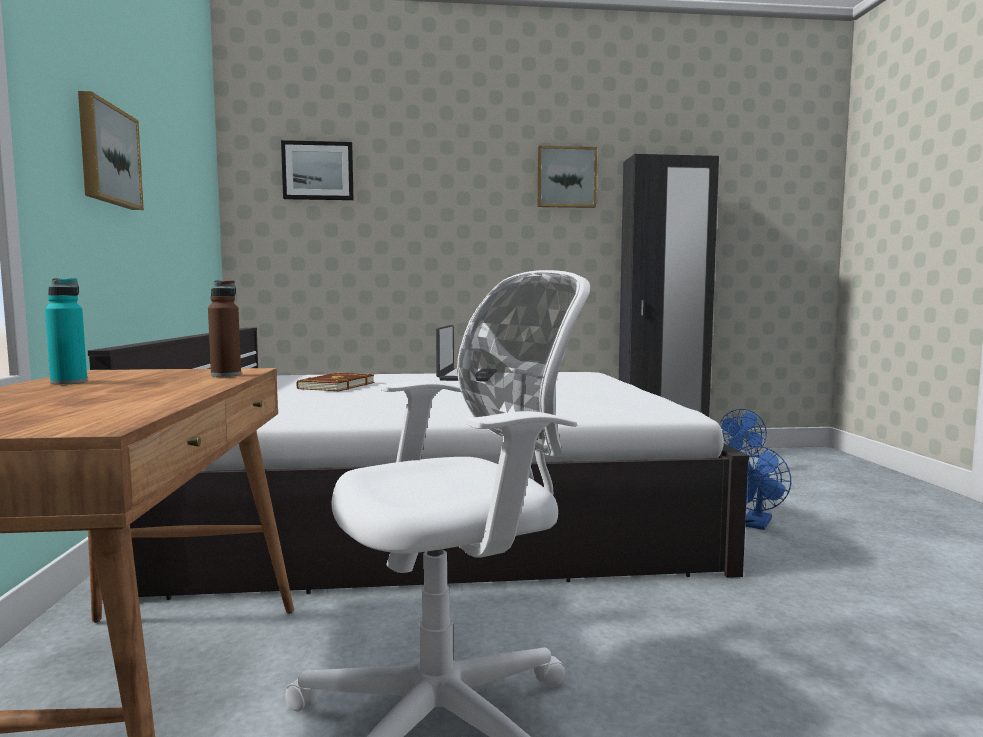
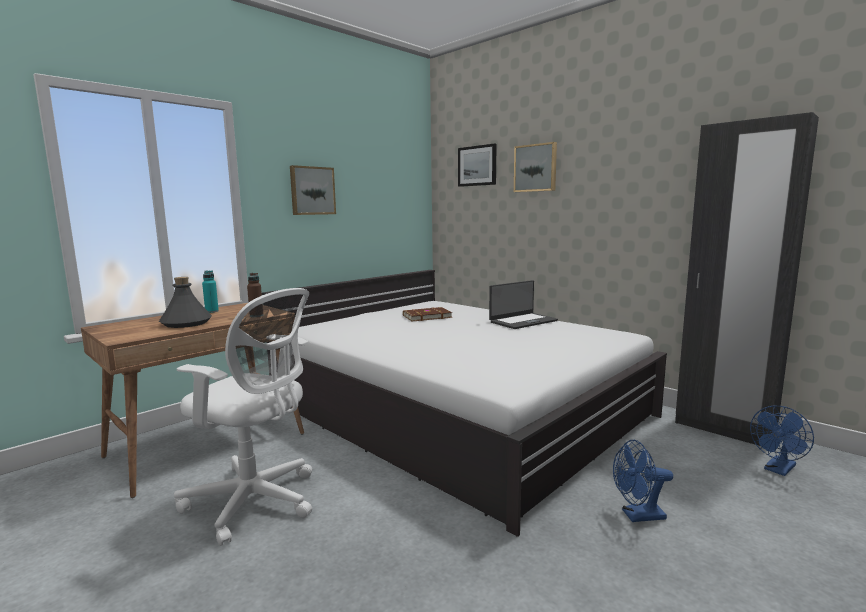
camera: 50 degrees right, 5 degrees up
(118, 395) = (186, 323): none -> grey bottle
(566, 177) = (654, 151): picture -> picture (536, 168)

